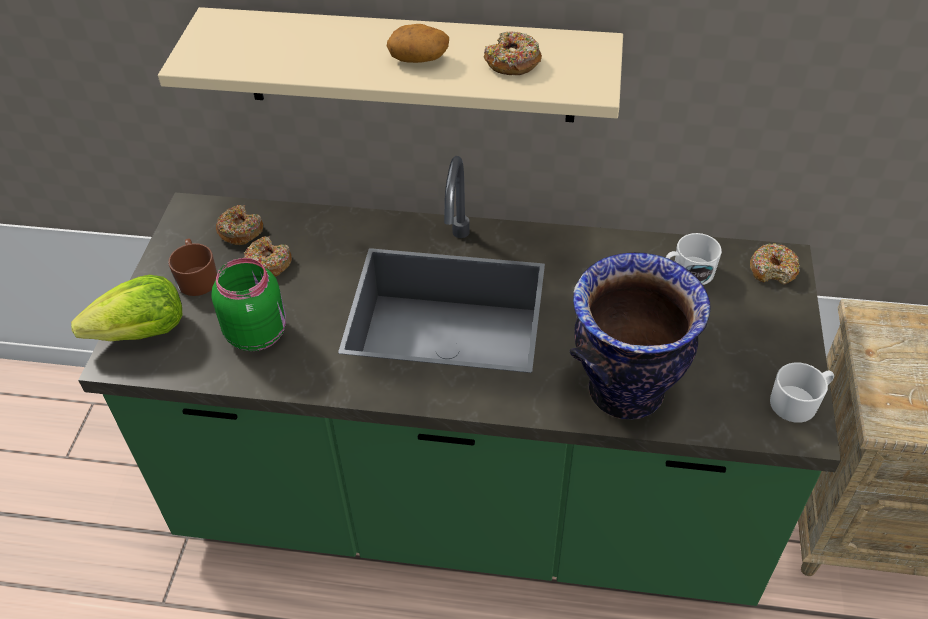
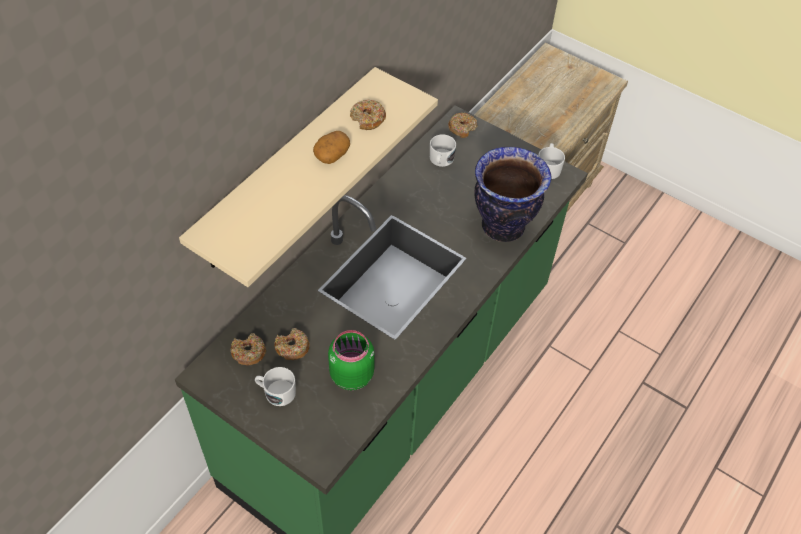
camera: 65 degrees left, 5 degrees up
(142, 333) = (307, 439): lettuce -> none
(197, 277) = (276, 392): brown mug -> white mug

